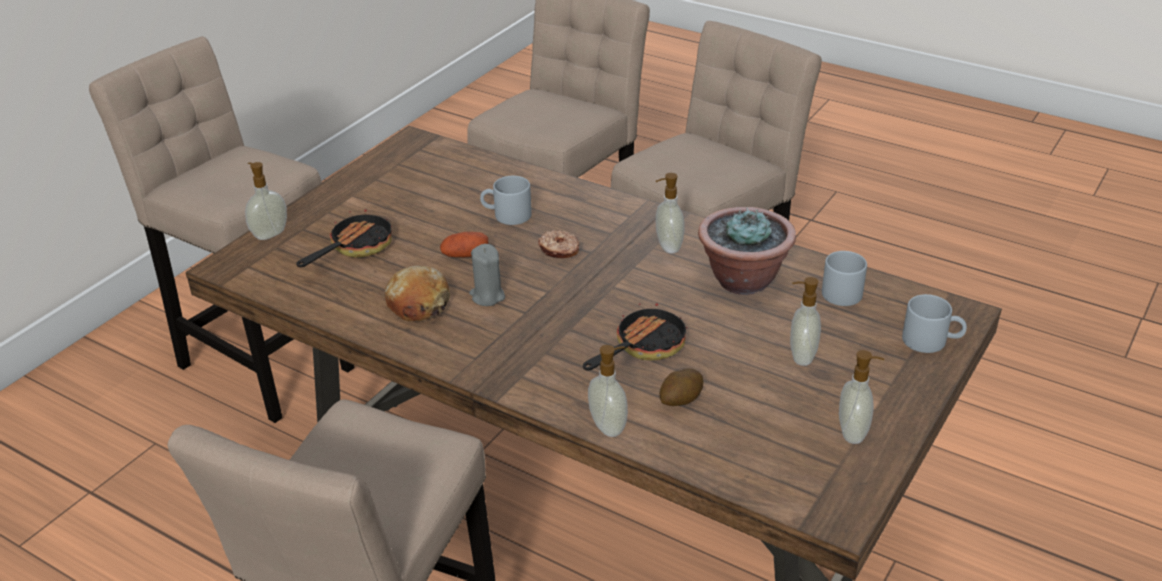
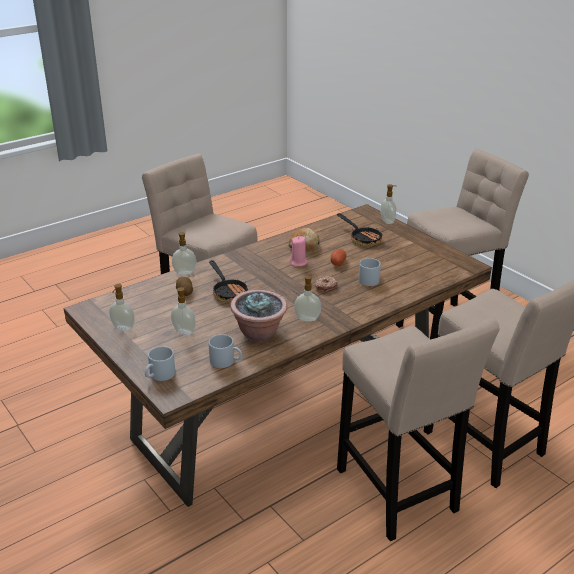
camera: 110 degrees right, 5 degrees down
(487, 296) = (298, 262): grey candle -> pink candle

